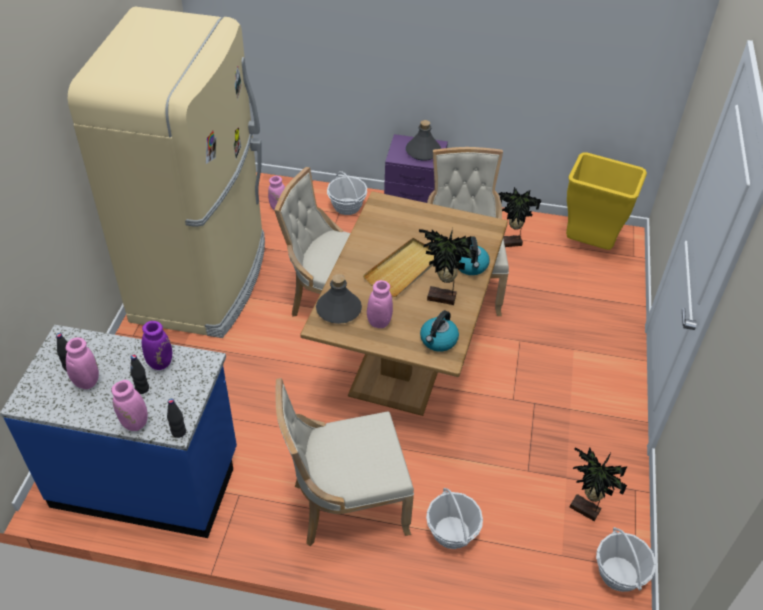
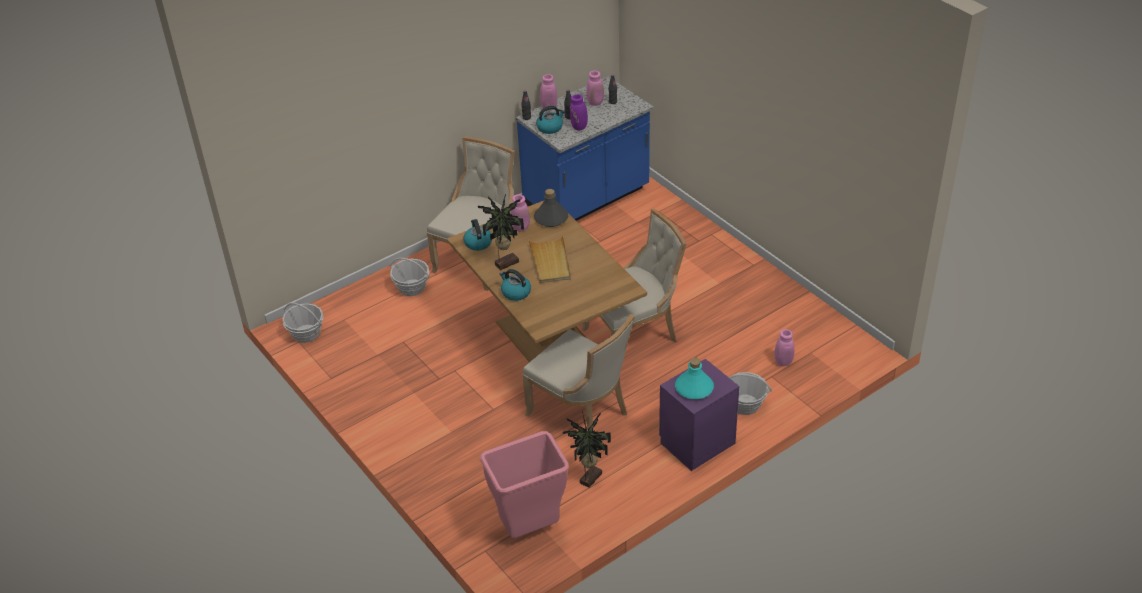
camera: 135 degrees right, 5 degrees down
(183, 392) = (550, 127): none -> kettle
(203, 279) = (735, 285): beige fridge -> none
(423, 152) = (694, 388): grey bottle -> turquoise bottle
(584, 511) = (351, 346): potted plant -> none
(589, 246) = (529, 530): yellow trash can -> pink trash can

